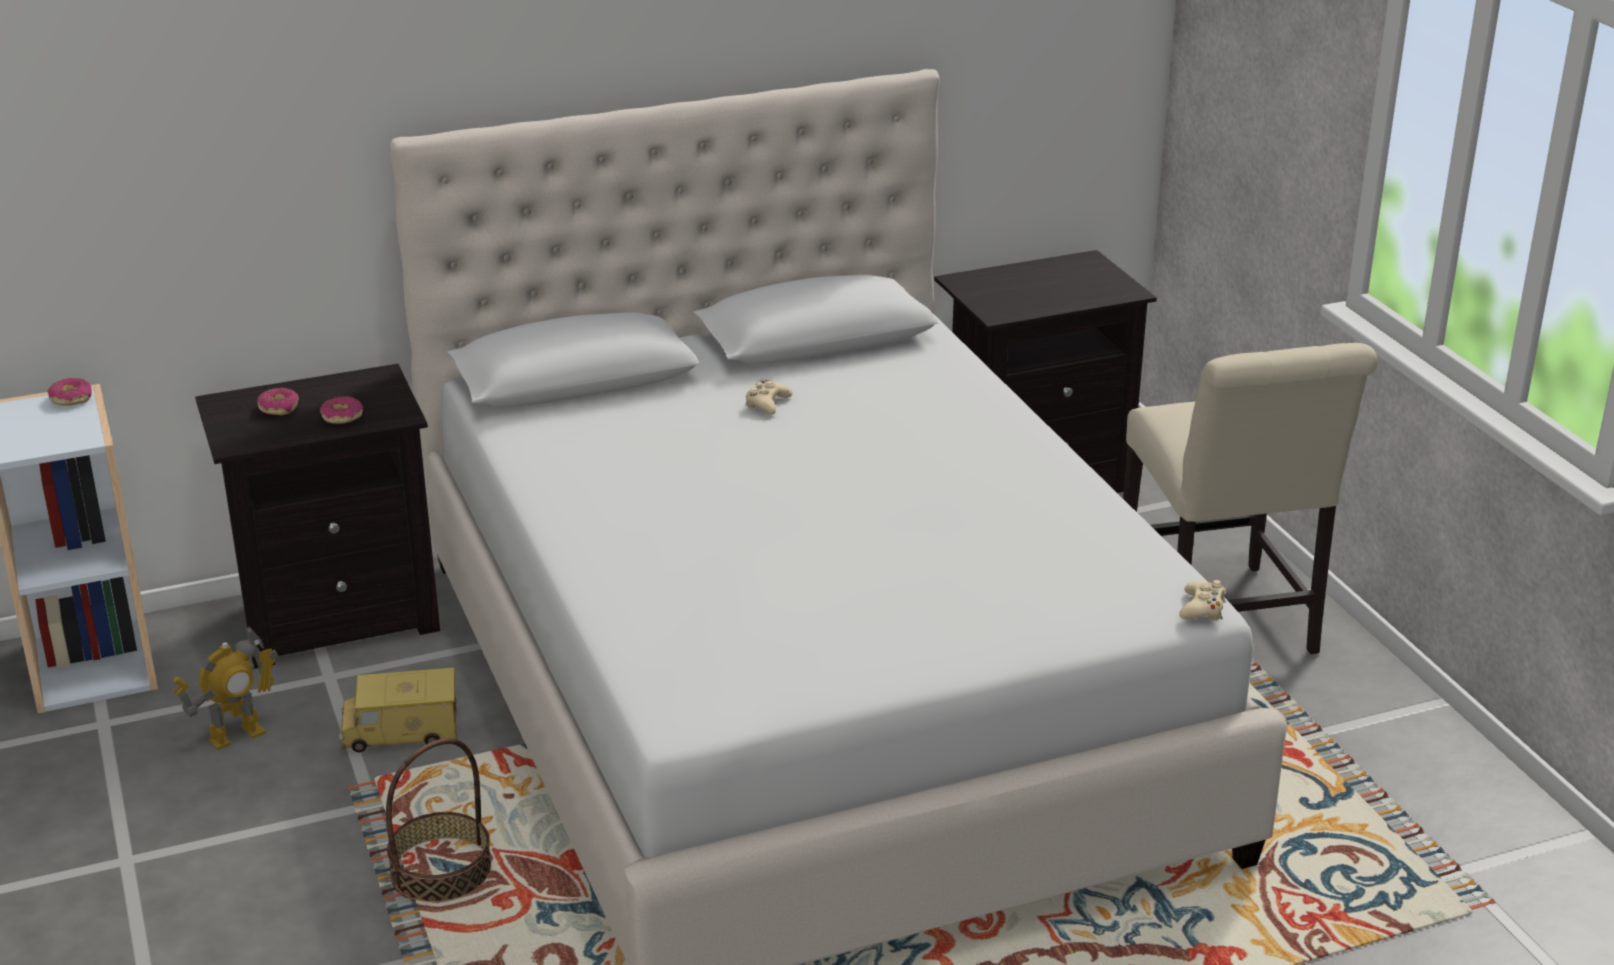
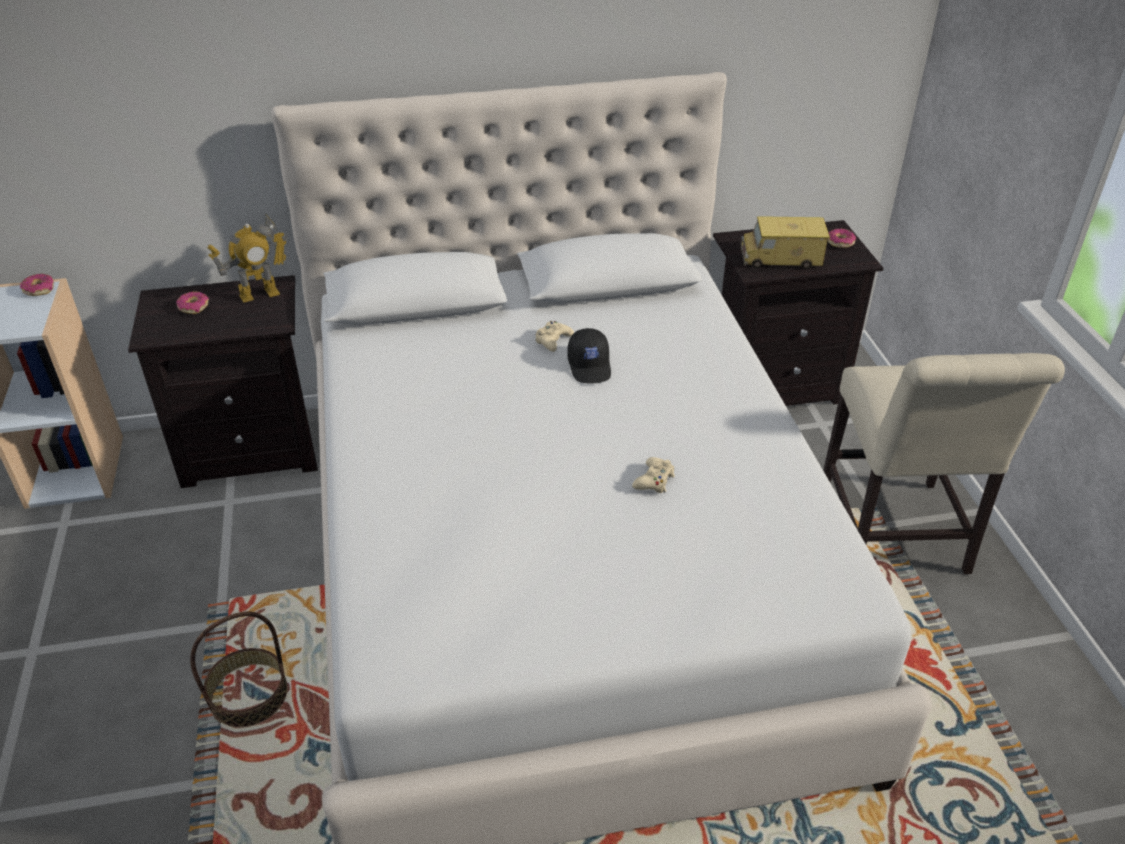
camera: 10 degrees right, 10 degrees up
(237, 735) = (148, 546): toy robot -> toy robot (259, 294)
(342, 417) = (235, 320): donut -> donut (840, 242)
(400, 732) = (261, 558): toy truck -> toy truck (781, 258)
(823, 425) = (590, 366): none -> black cap
(1202, 609) = (869, 604): beige game controller -> beige game controller (654, 480)

